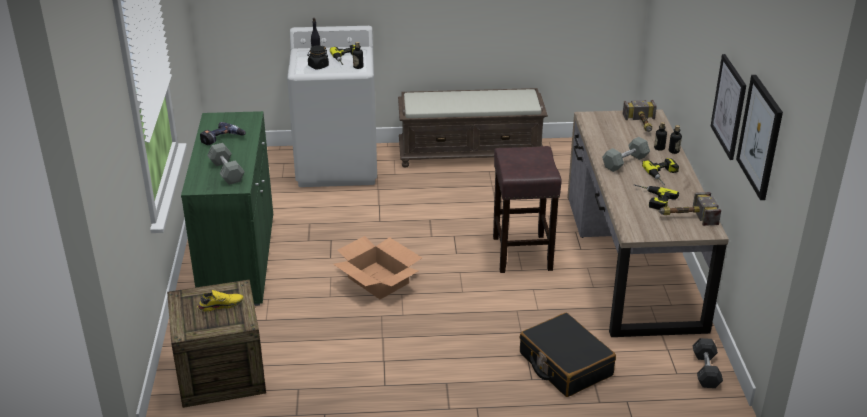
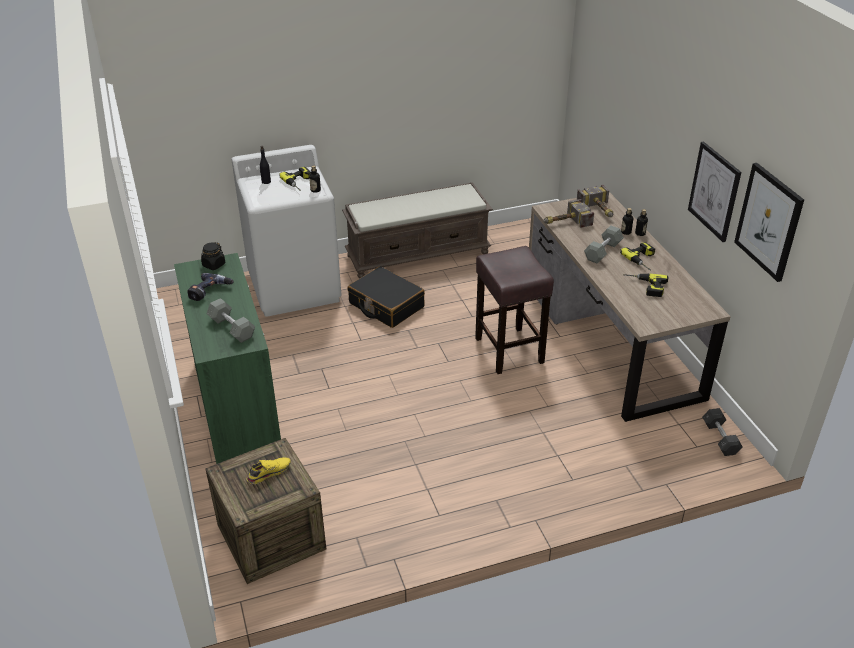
camera: 15 degrees left, 5 degrees up
(318, 66) = (274, 195): black jar -> black jar (213, 265)
(378, 280) = (386, 403): cardboard box -> none
(565, 364) = (596, 458): black suitcase -> black suitcase (386, 305)
(685, 216) = (682, 299): hammer -> hammer (564, 222)

